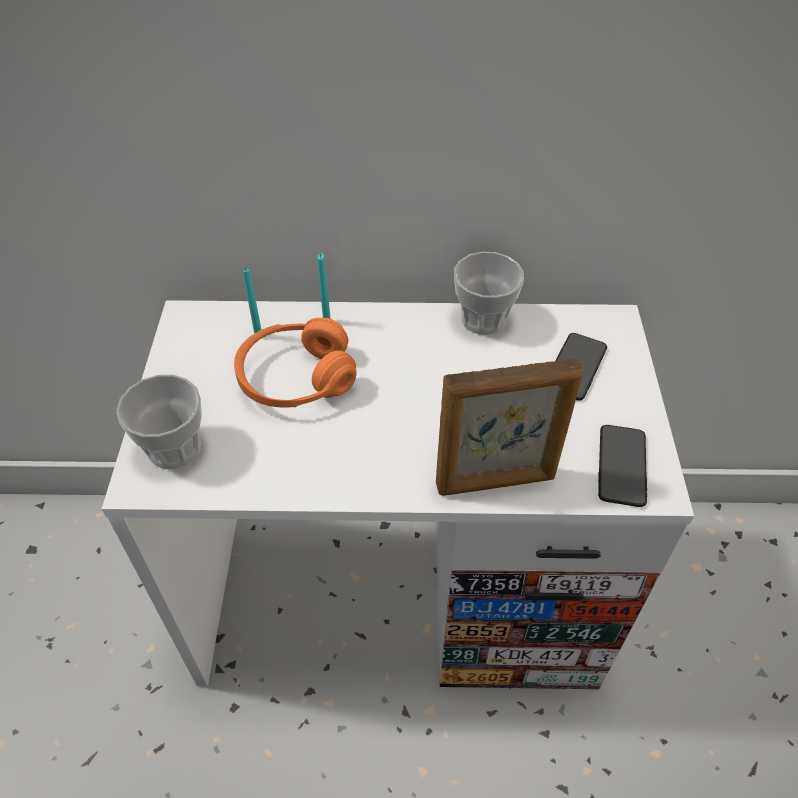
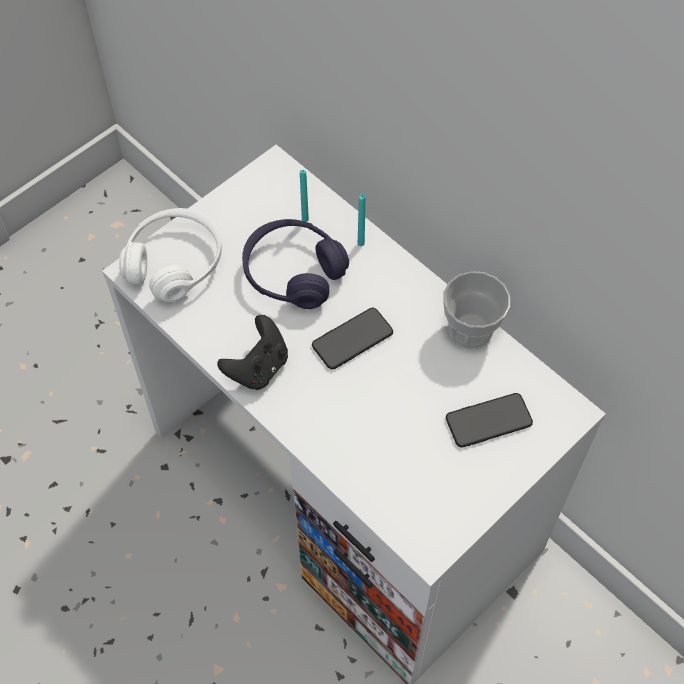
camera: 45 degrees right, 10 degrees up
(174, 448) = (174, 263): cup -> white headphones
(296, 378) = (293, 273): orange headphones -> purple headphones
(354, 470) = (258, 367): none -> black game controller
(496, 482) = (333, 451): picture frame -> none
(621, 466) = (426, 513): phone -> phone (352, 339)

